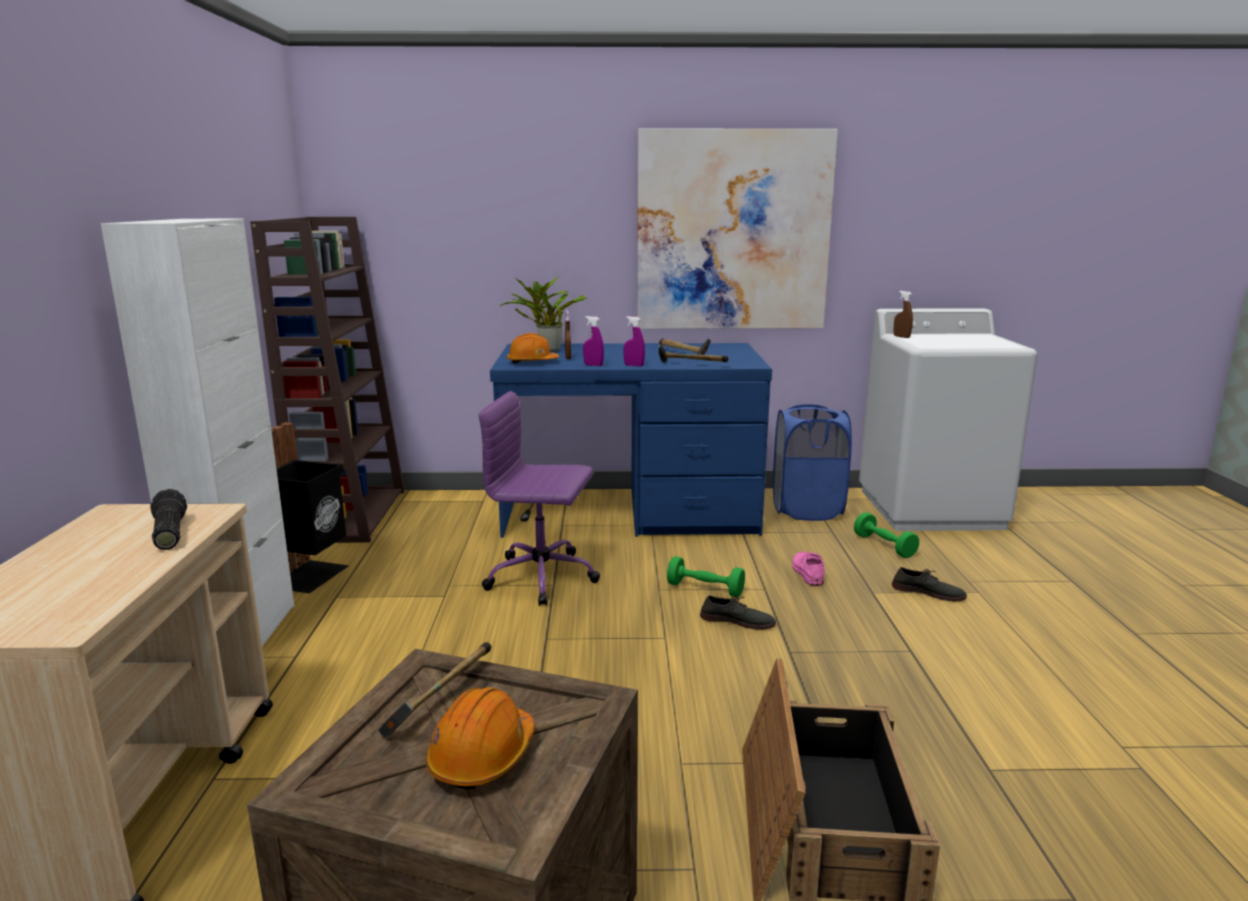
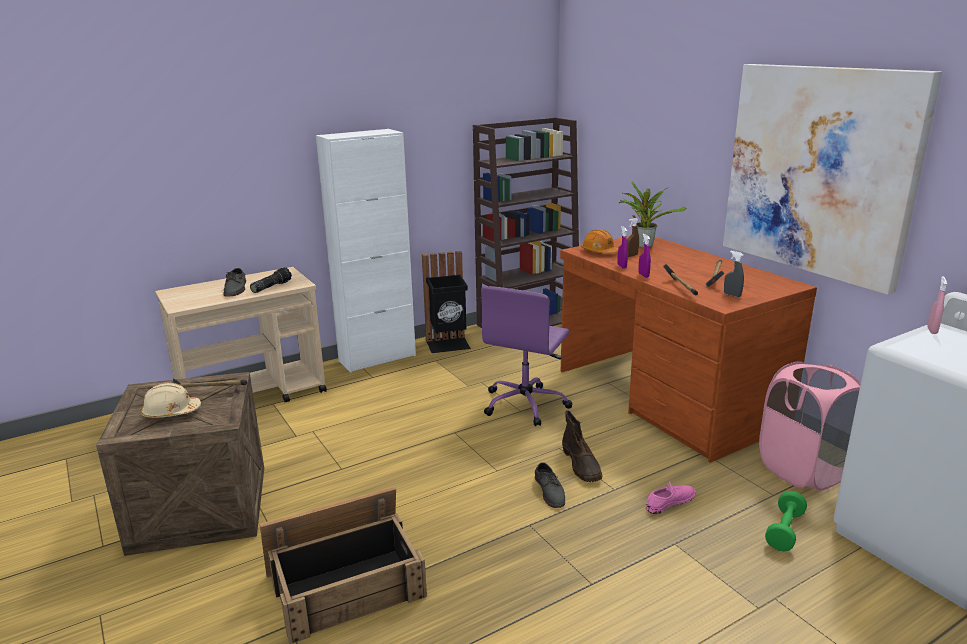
camera: 60 degrees right, 5 degrees up
(482, 756) = (171, 412): orange hard hat -> beige hard hat
(543, 577) = (526, 404): purple office chair -> purple office chair turned 135 degrees counterclockwise
(630, 512) = (666, 398): blue desk -> brown desk
(705, 589) = (581, 465): green dumbbell -> brown boot
(731, 359) = (732, 295): none -> grey spray bottle
(807, 509) = (803, 470): blue laundry basket -> pink laundry basket
(901, 337) = (932, 330): brown spray bottle -> pink spray bottle
(928, 592) = (715, 575): grey shoe -> grey shoe (236, 289)

